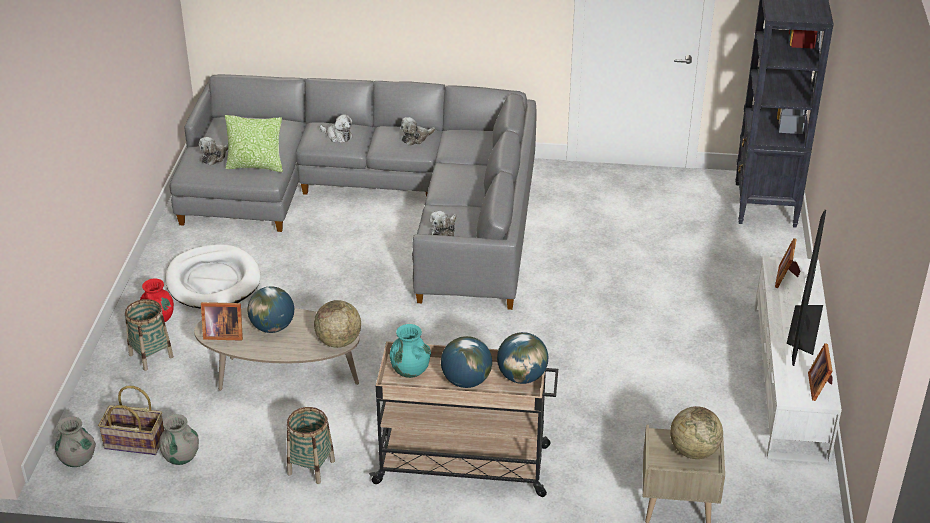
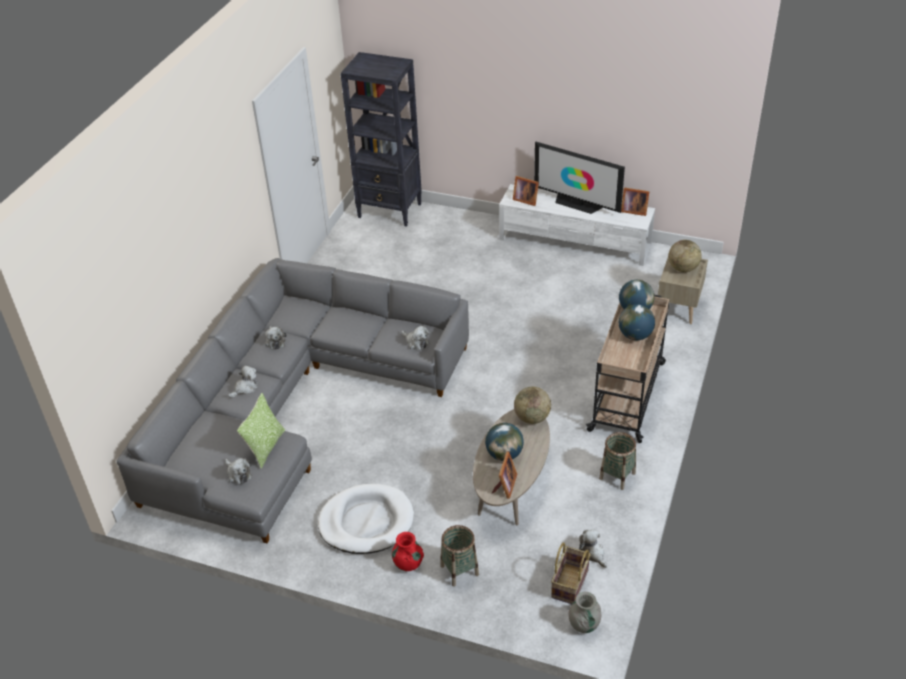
camera: 75 degrees left, 5 degrees up
(181, 457) = (593, 553): grey vase -> plush toy
(410, 370) = (619, 360): turquoise vase -> none

